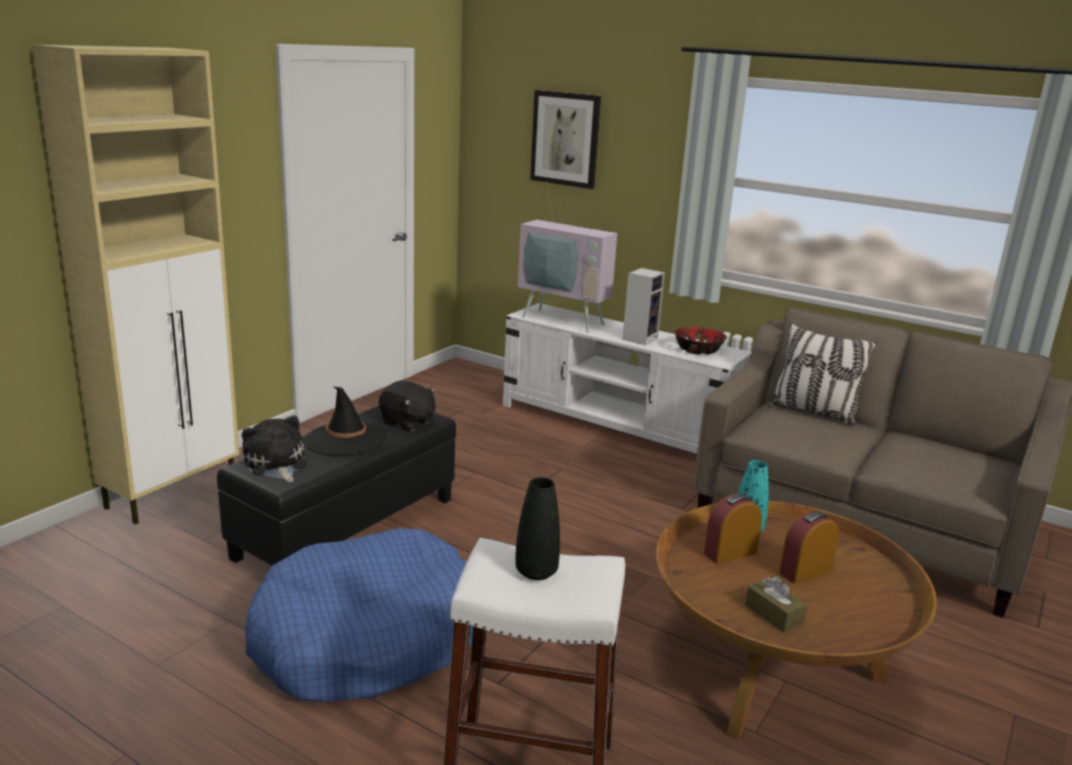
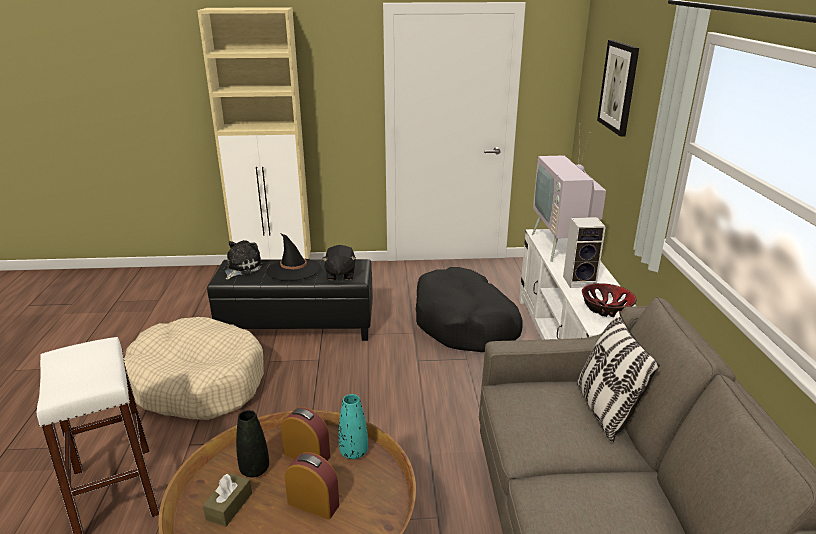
camera: 55 degrees right, 5 degrees up
(366, 638) = (197, 383): blue dog bed -> beige dog bed
(501, 443) = (465, 323): none -> black dog bed
(536, 572) = (82, 366): black vase -> black vase (254, 470)

